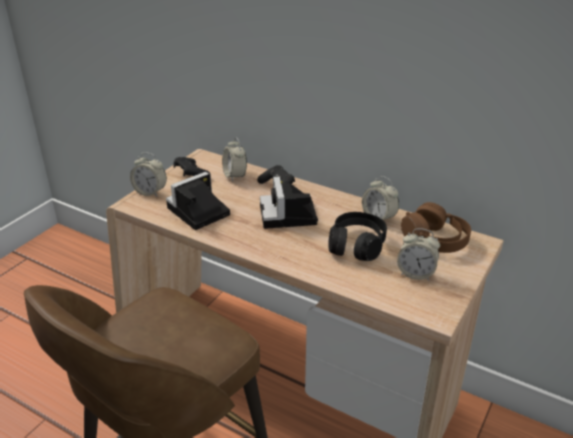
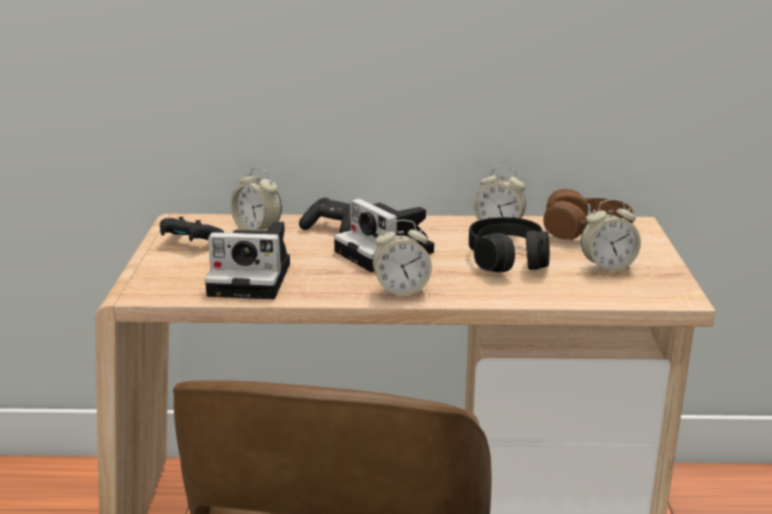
camera: 30 degrees left, 10 degrees down
(150, 192) = (151, 274): alarm clock -> alarm clock (401, 291)
(196, 212) = (254, 279): camera -> camera turned 105 degrees counterclockwise

